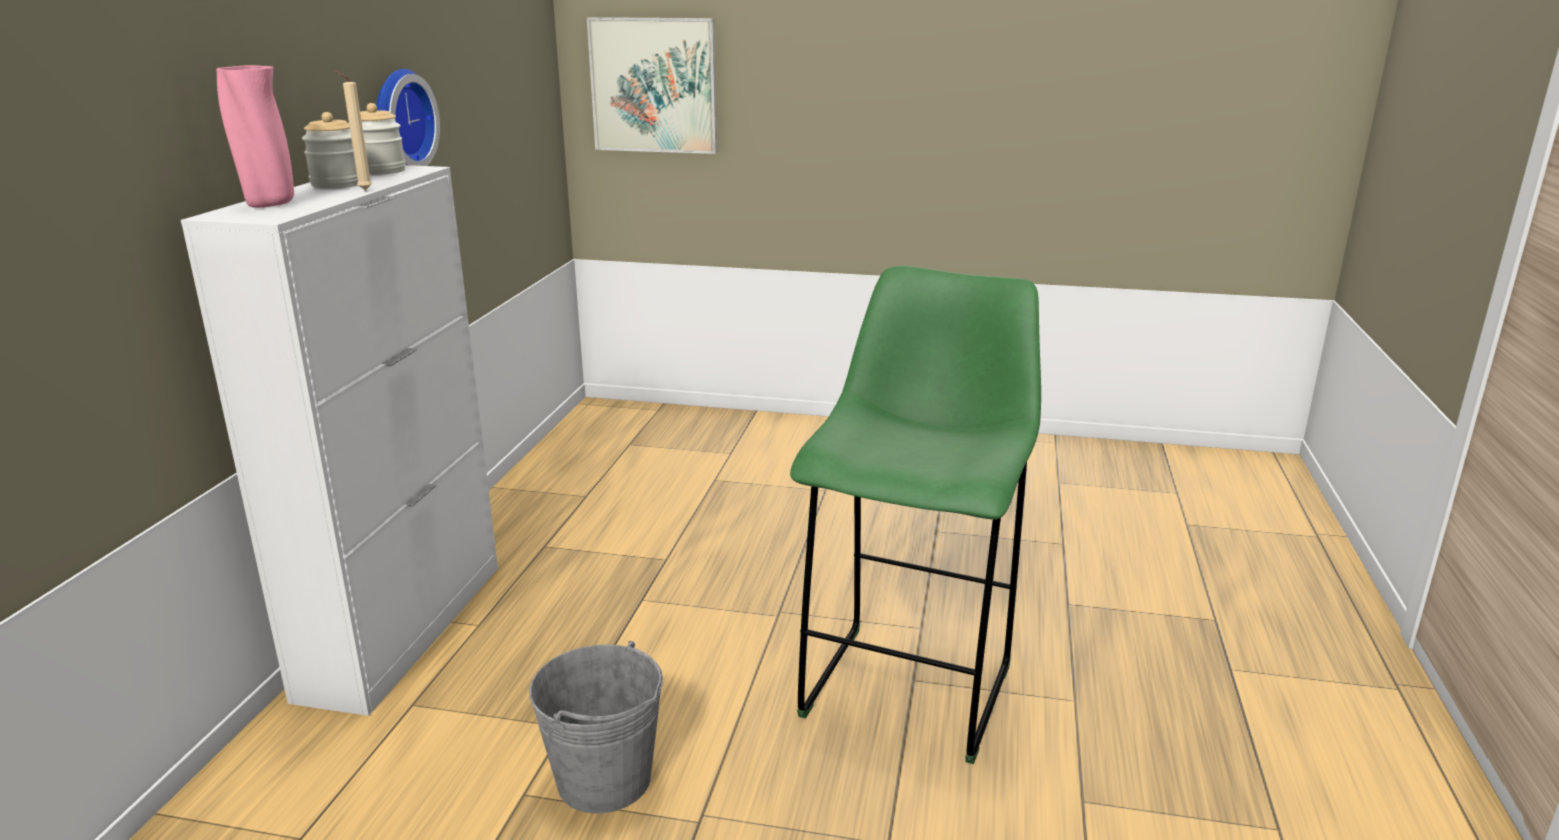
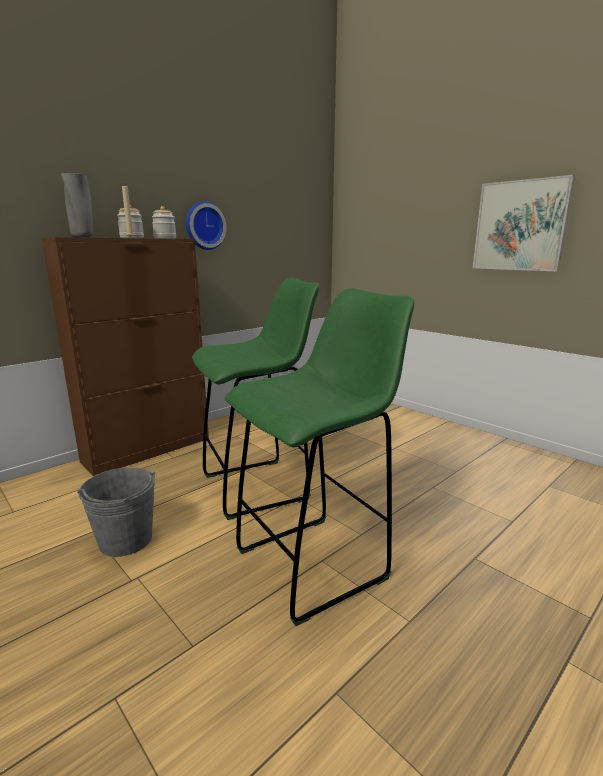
camera: 35 degrees right, 5 degrees down
(269, 204) = (83, 237): pink vase -> grey vase
(405, 628) = (149, 450): white cabinet -> brown cabinet
(654, 85) = (369, 229): picture -> picture (520, 226)
(702, 618) = (258, 487): none -> green stool

